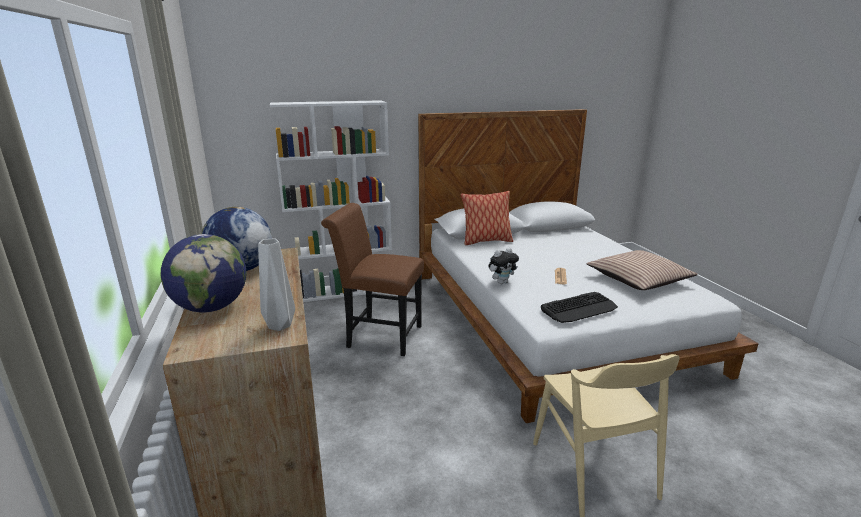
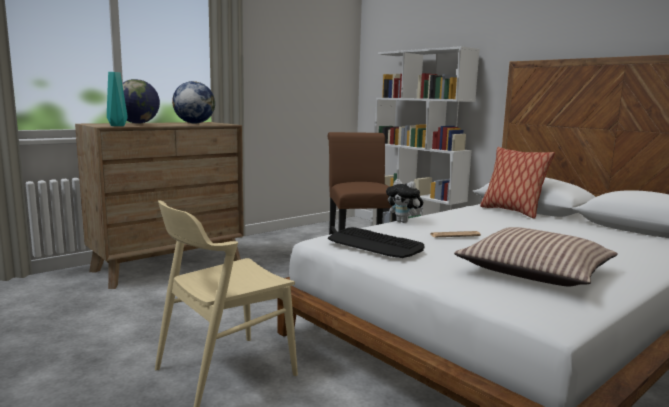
camera: 65 degrees right, 10 degrees down
(278, 326) = (116, 126): grey vase -> turquoise vase

